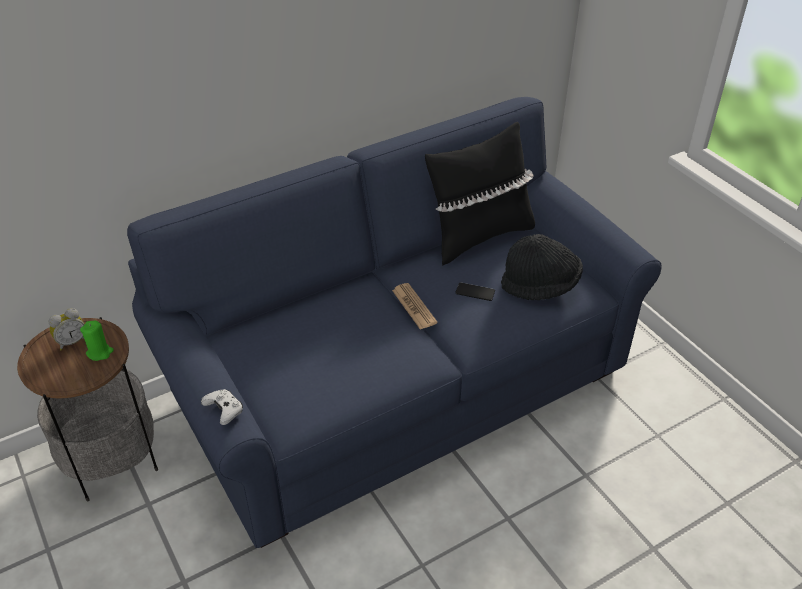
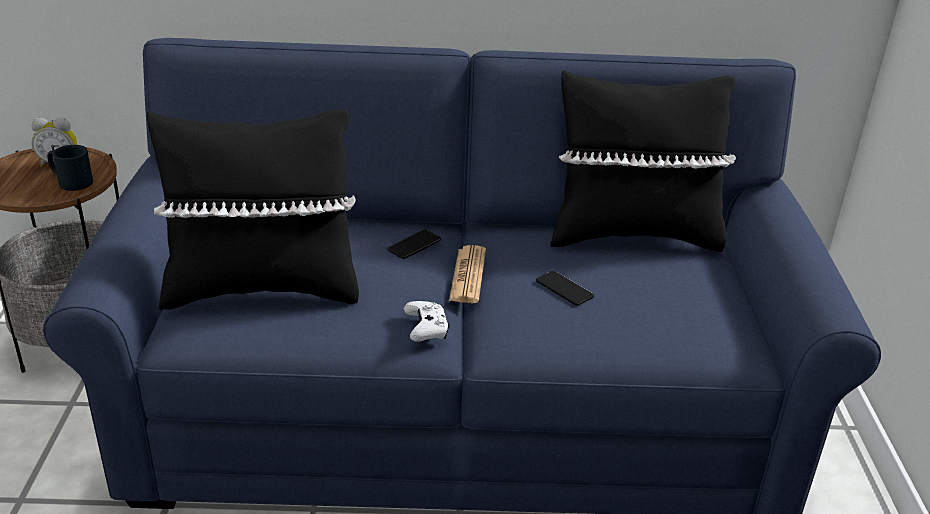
camera: 30 degrees right, 10 degrees down
(100, 352) = (70, 181): green candle -> black mug
(224, 410) = (99, 268): white game controller -> white game controller (426, 329)
(306, 373) = (262, 289): none -> black pillow
(365, 299) = (414, 245): none -> phone
(540, 286) = (666, 315): black hat -> none

